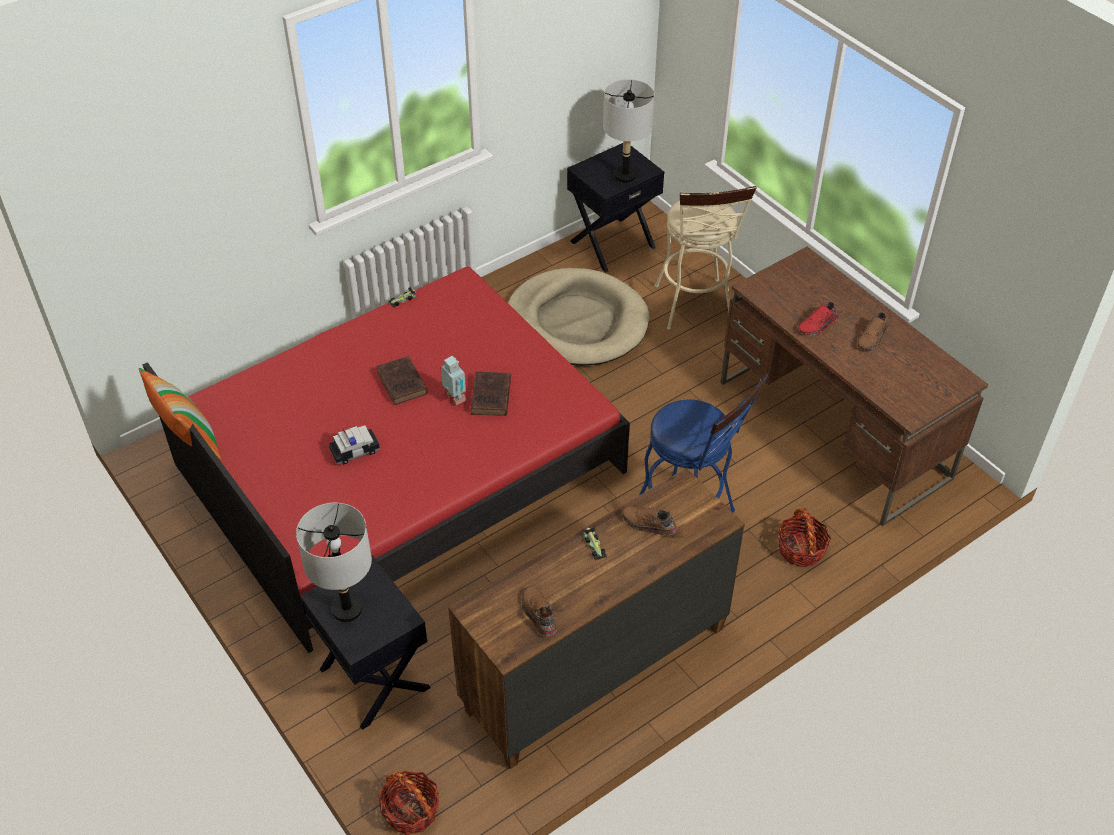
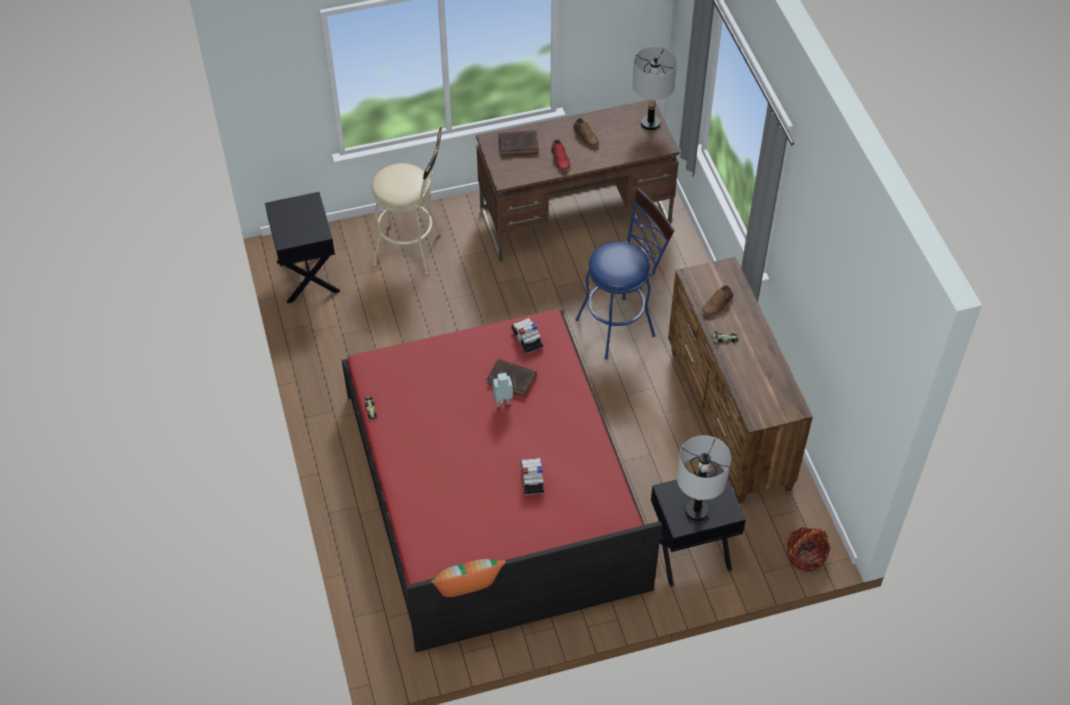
camera: 70 degrees left, 5 degrees up
(402, 384) = (472, 432): brown book -> brown book (519, 145)
(538, 615) = (772, 385): brown shoe -> none
(555, 394) = (526, 339): none -> toy car
(577, 322) = (389, 328): beige dog bed -> none
(625, 175) = (310, 216): grey table lamp -> grey table lamp (650, 123)
(800, 549) = (672, 274): basket -> none

